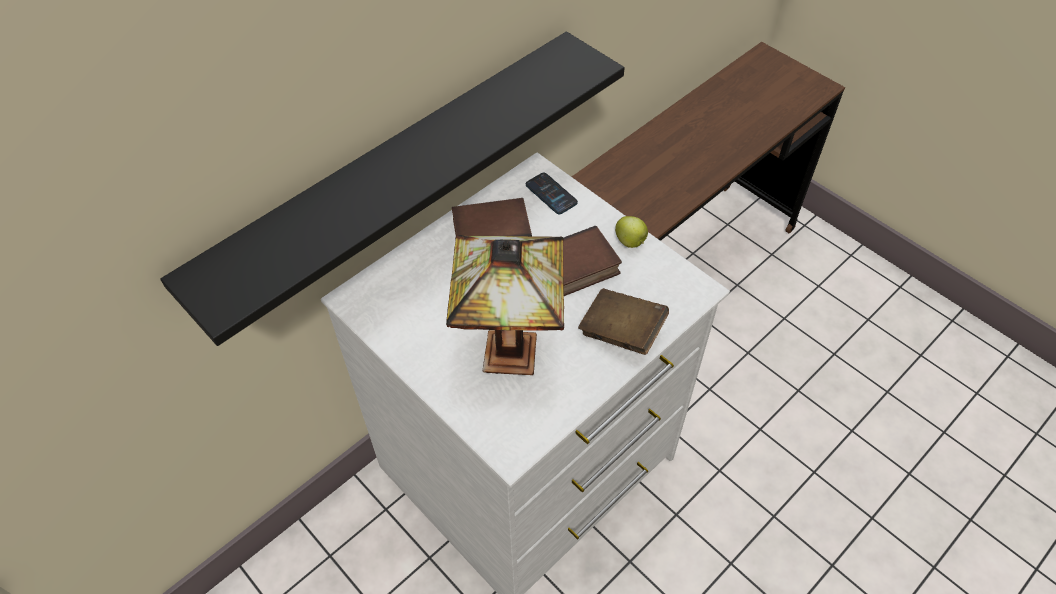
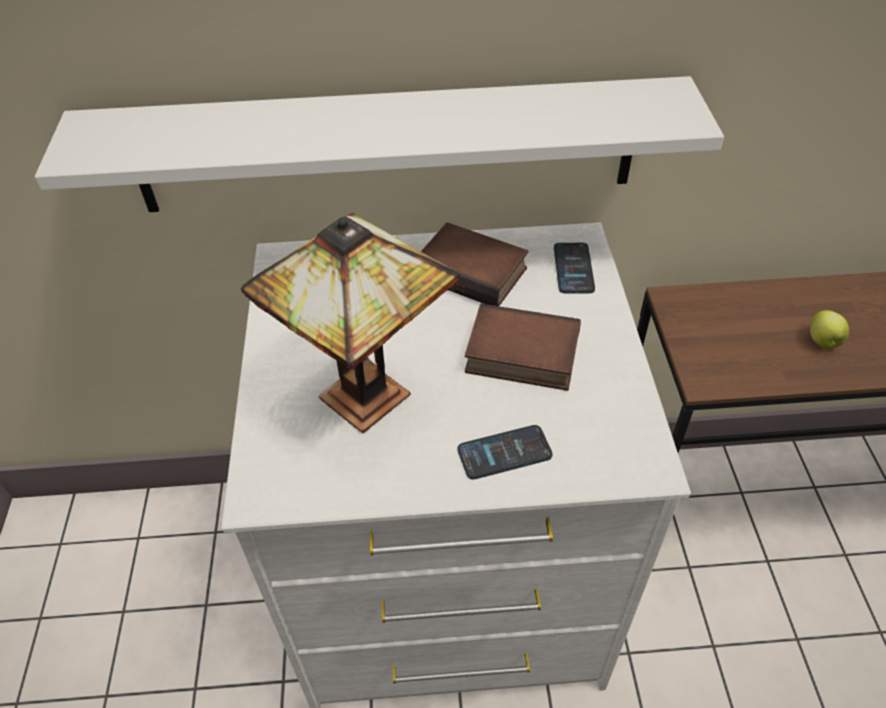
camera: 40 degrees right, 5 degrees down
(394, 175) = (386, 147): black shelf -> white shelf
(621, 332) = (504, 453): brown book -> phone
(631, 242) = (615, 365): apple -> apple (823, 342)

